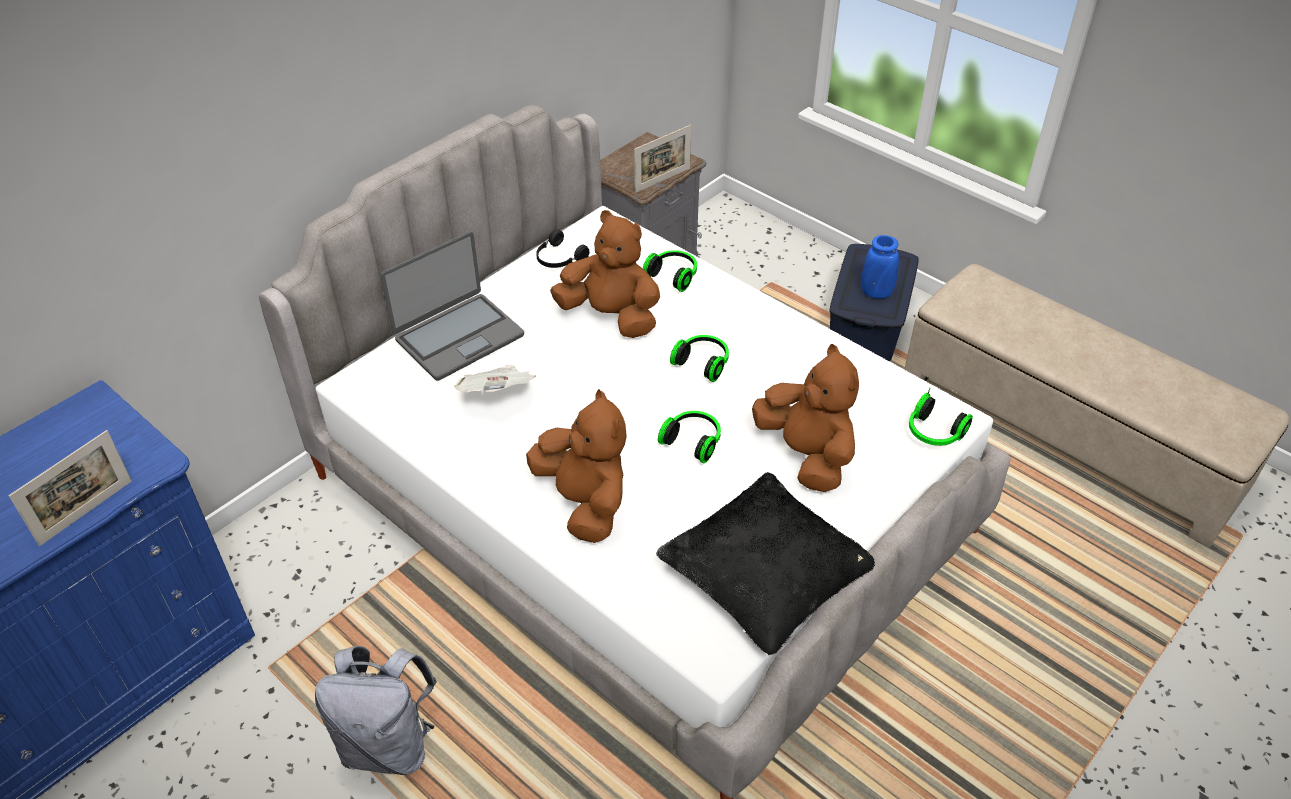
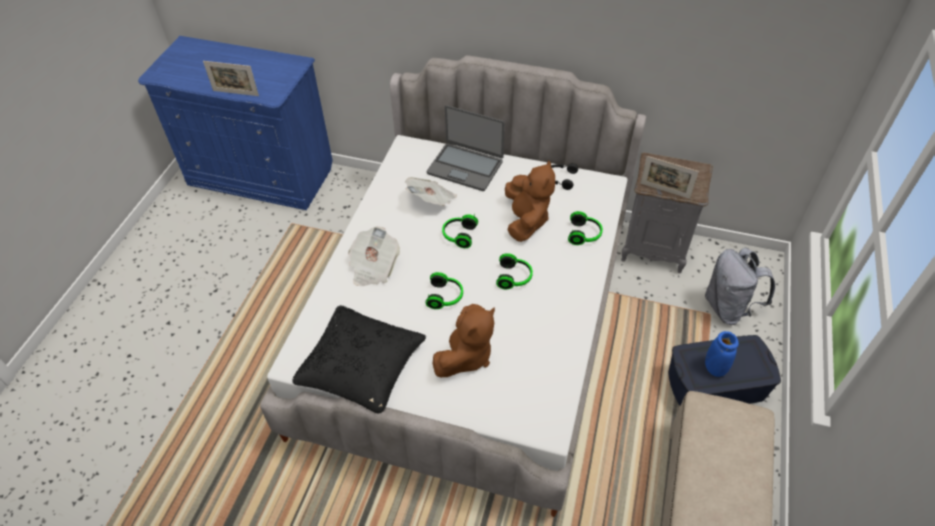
camera: 65 degrees right, 5 degrees up
(389, 744) = (269, 285): grey backpack -> grey backpack (728, 308)
(584, 502) = (373, 267): brown plush toy -> newspaper
(933, 433) = (527, 420): headphones -> headphones (459, 235)

